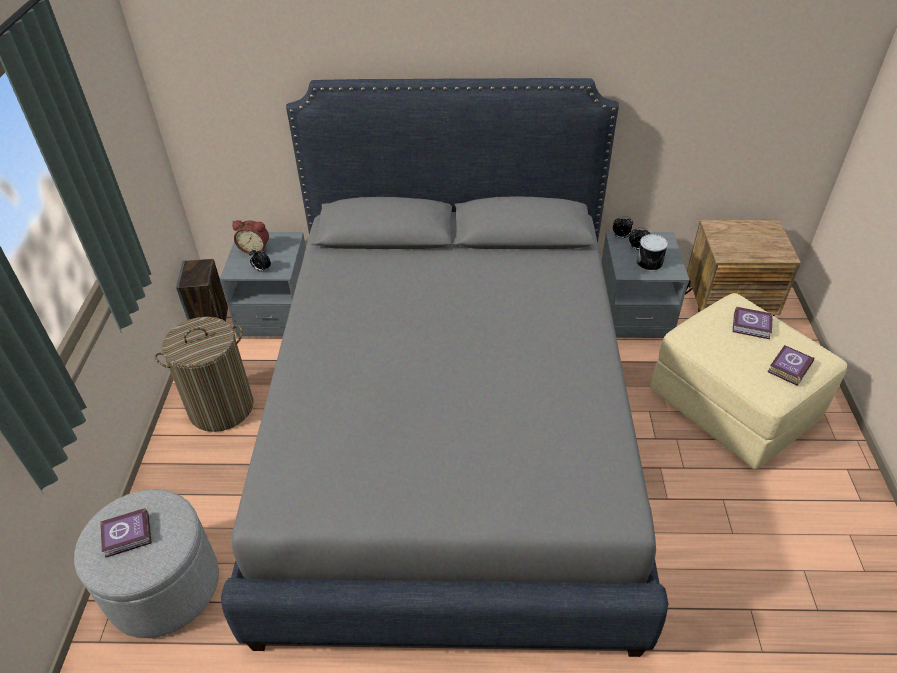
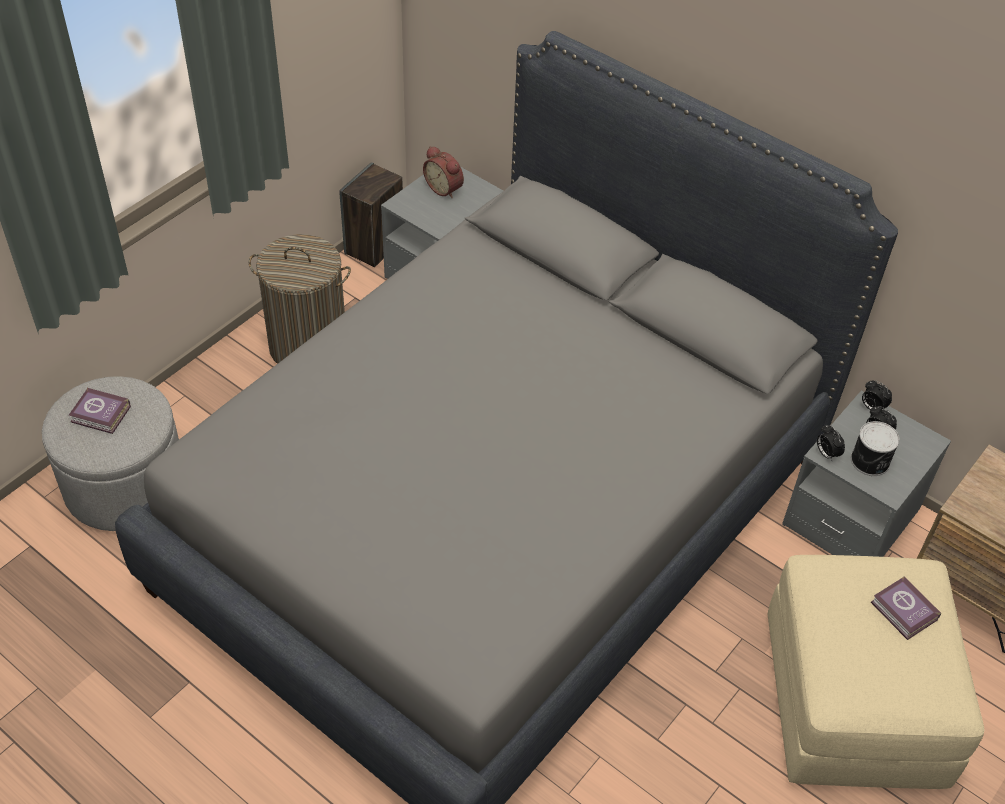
camera: 35 degrees right, 5 degrees up
(261, 270) = (429, 217): alarm clock -> alarm clock (826, 454)
(788, 368) = (887, 685): book -> none

